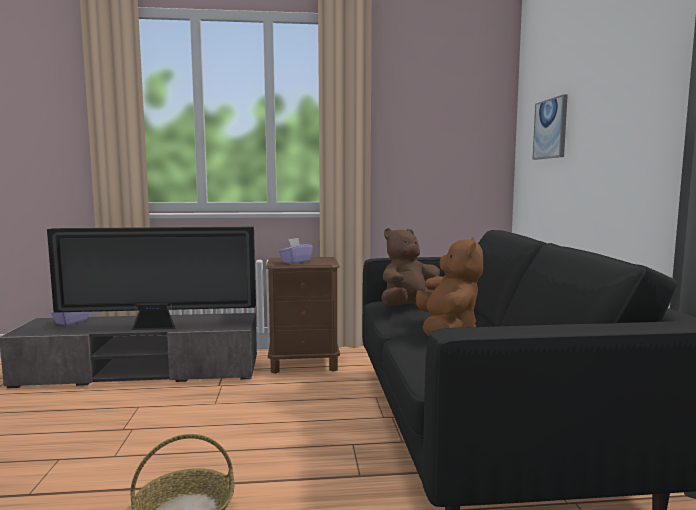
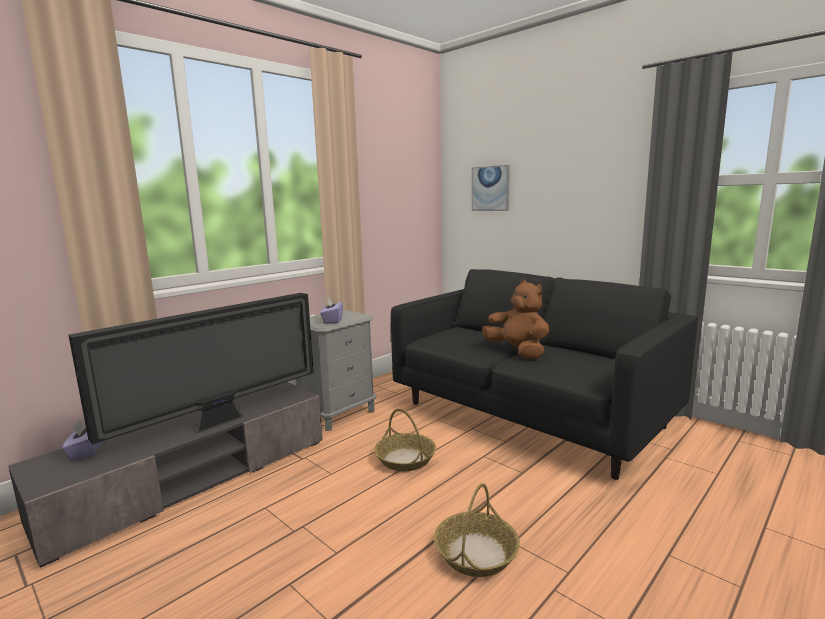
camera: 40 degrees left, 5 degrees up
(283, 417) = (405, 459): none -> basket
(304, 363) = (339, 414): brown nightstand -> grey nightstand
(409, 308) = (453, 341): brown plush toy -> none

